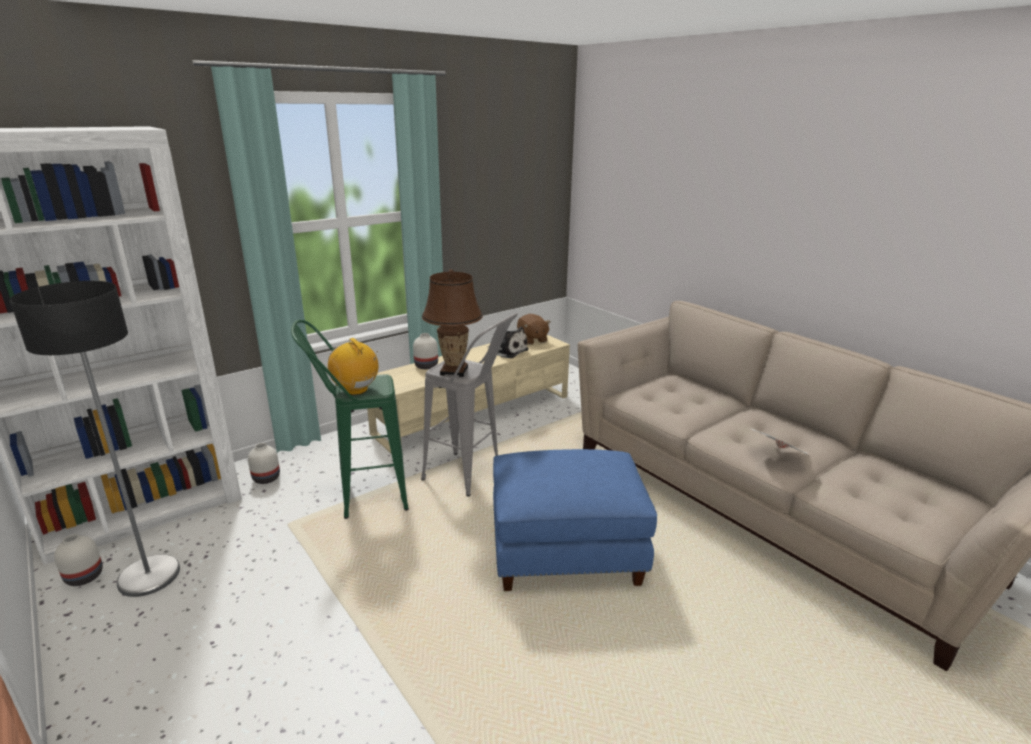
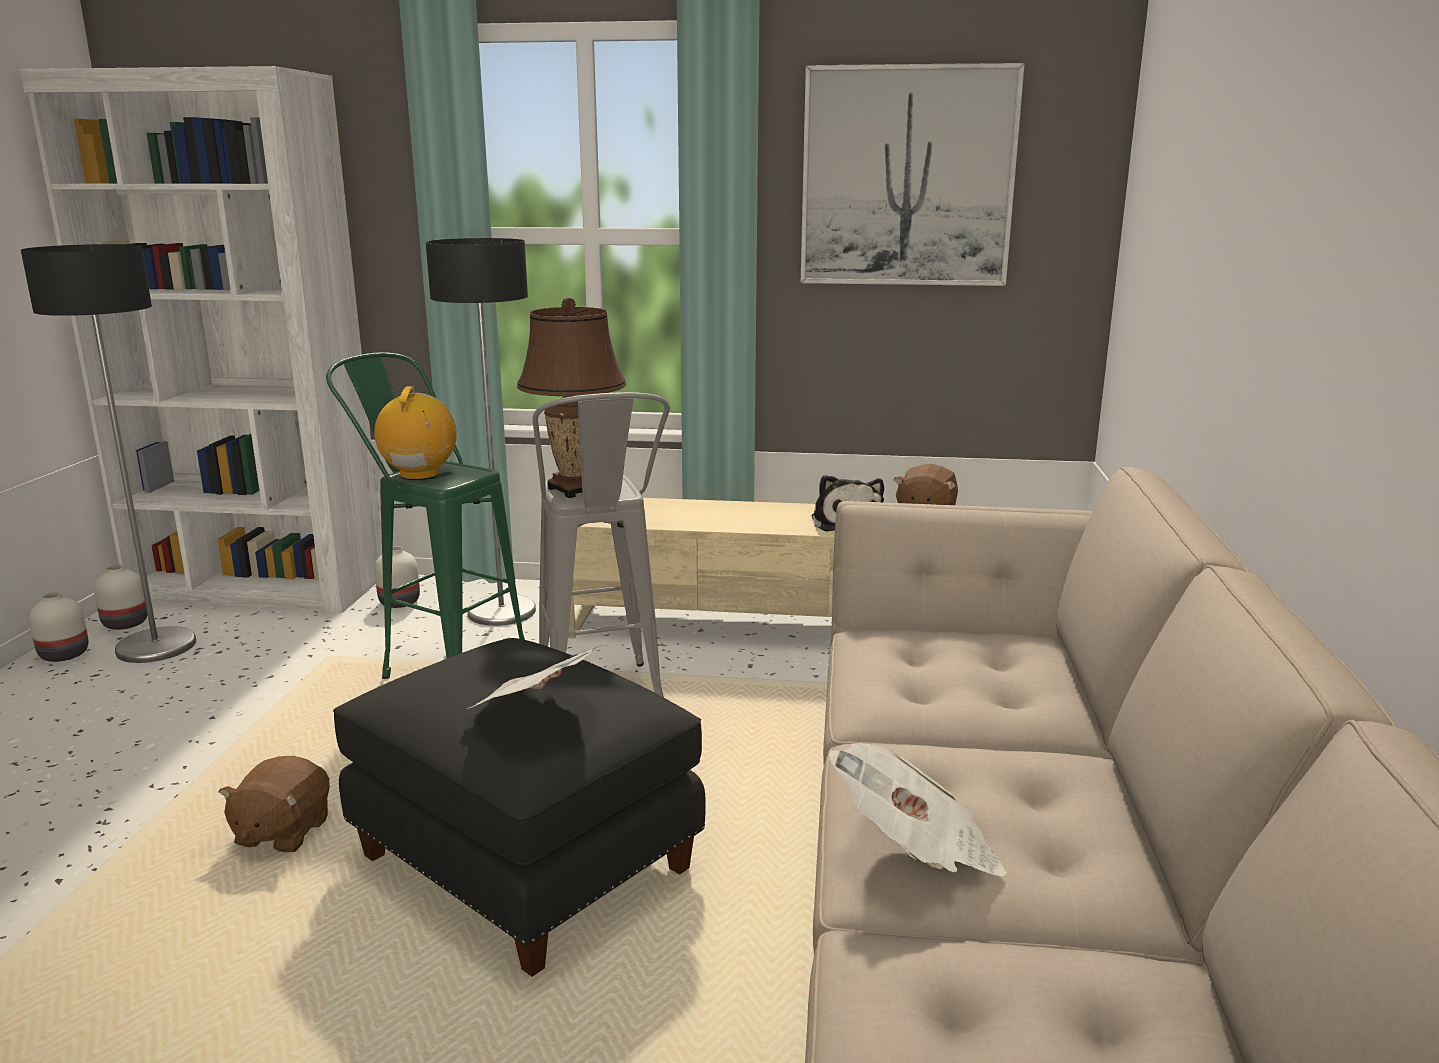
camera: 45 degrees right, 5 degrees down
(338, 458) = (502, 611): none -> floor lamp
(426, 365) = (682, 506): white vase -> white vase (65, 654)
(447, 608) = (282, 833): none -> brown plush toy
(494, 176) = (907, 177): none -> picture
(566, 552) = (529, 863): blue ottoman -> black ottoman
(602, 475) = (535, 710): none -> newspaper

